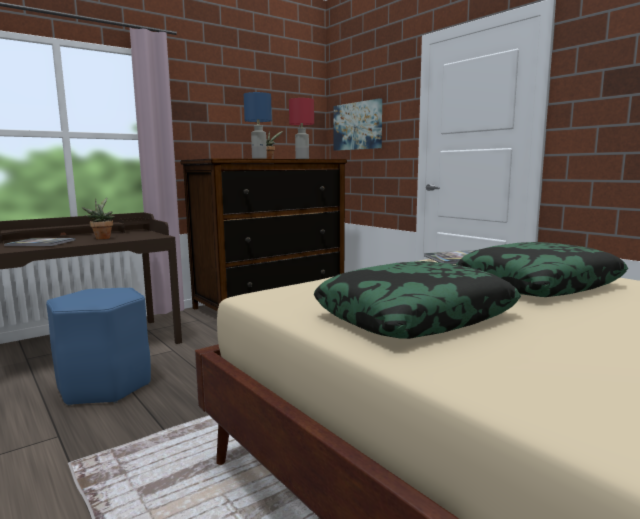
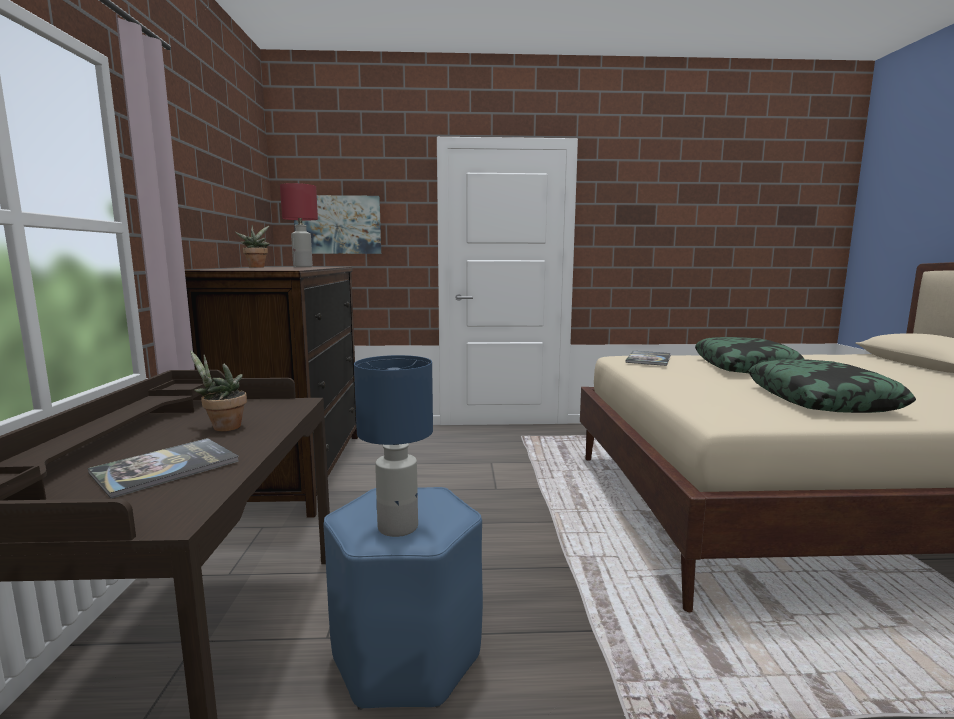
camera: 55 degrees left, 0 degrees up
(259, 159) = (289, 268): blue table lamp -> blue table lamp (398, 527)

